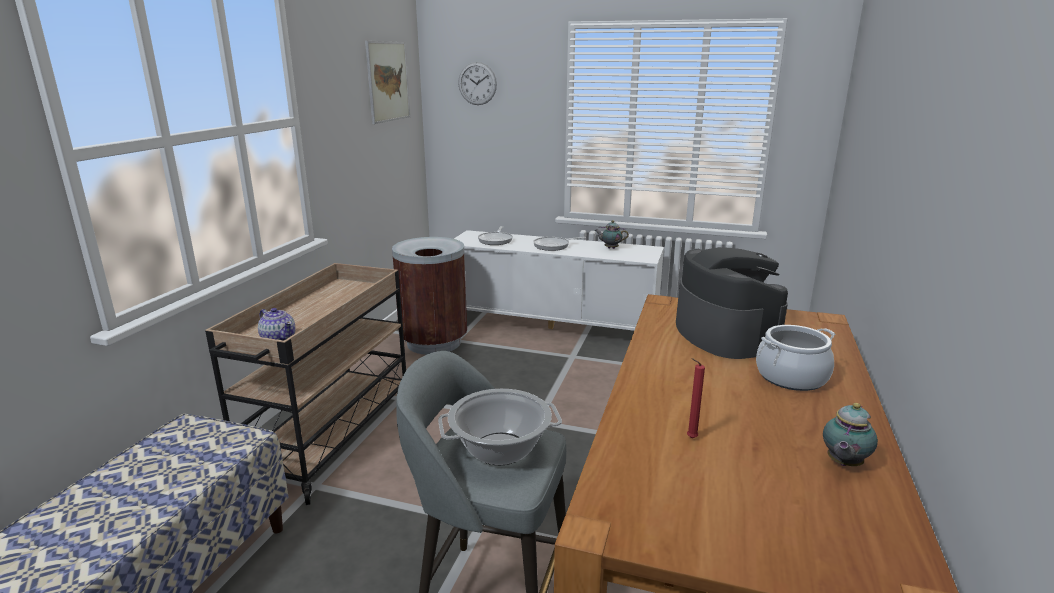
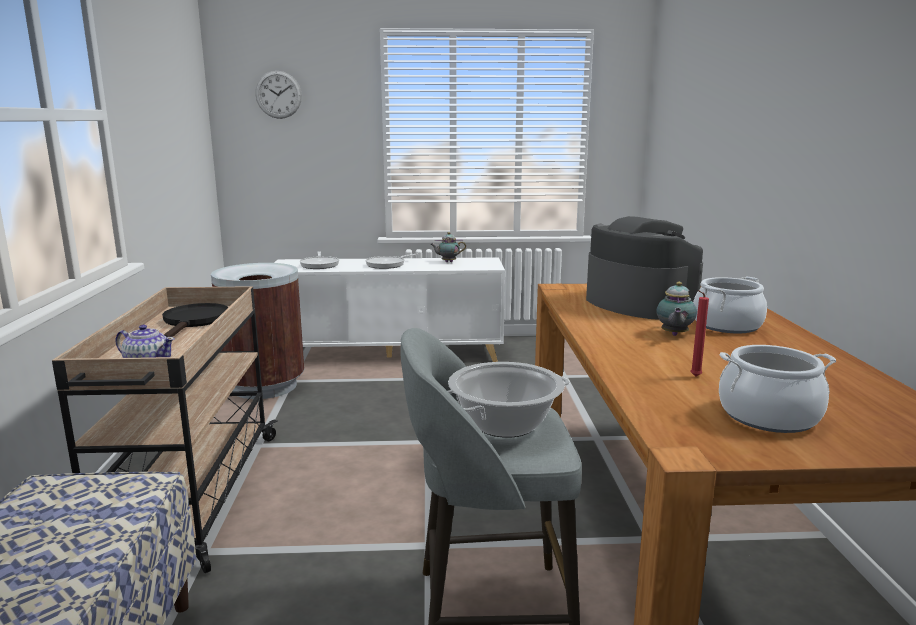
camera: 20 degrees left, 5 degrees down
(341, 298) = (193, 322): none -> black frying pan
(388, 81) = (181, 86): picture -> none
(717, 502) = (768, 416): none -> cooking pot
(843, 464) = (831, 374): teapot -> teapot (673, 335)

